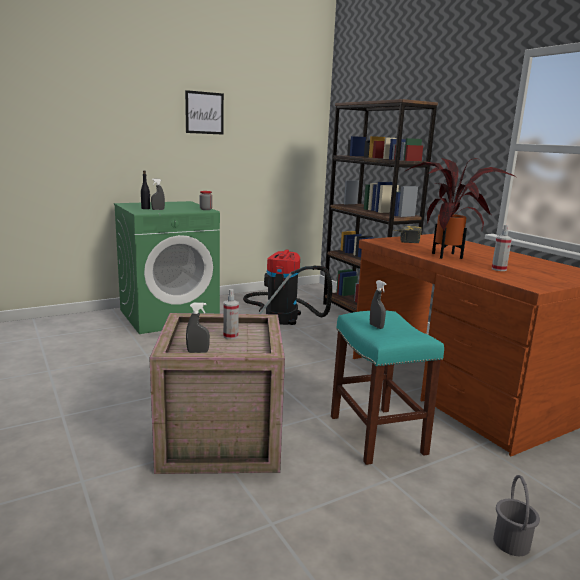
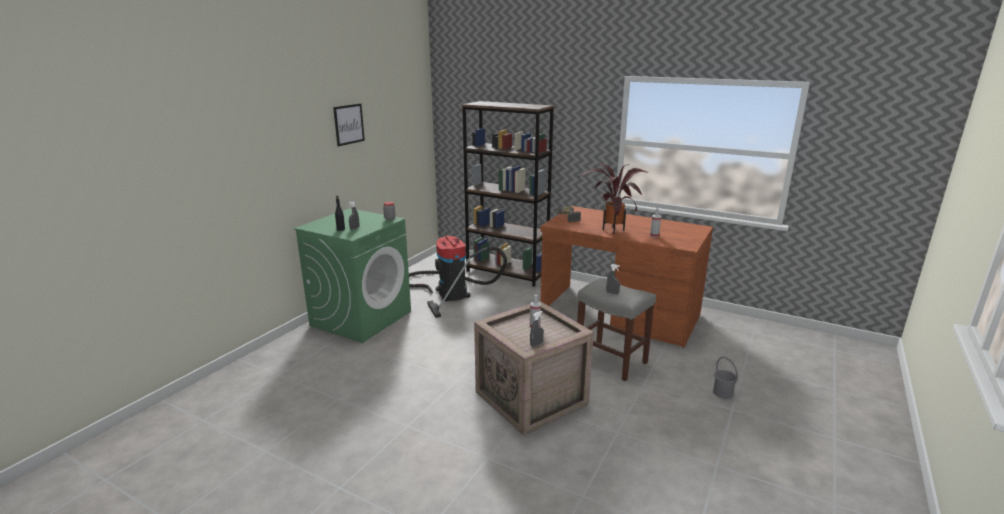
camera: 30 degrees left, 5 degrees up
(375, 434) = (610, 360): turquoise stool -> grey stool

